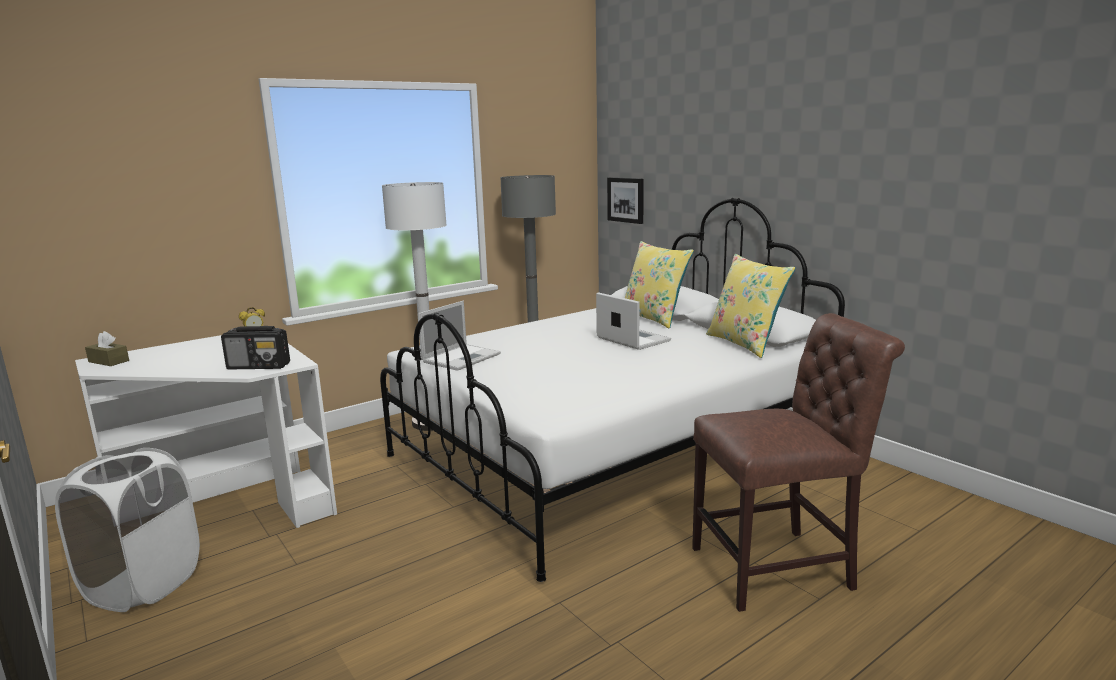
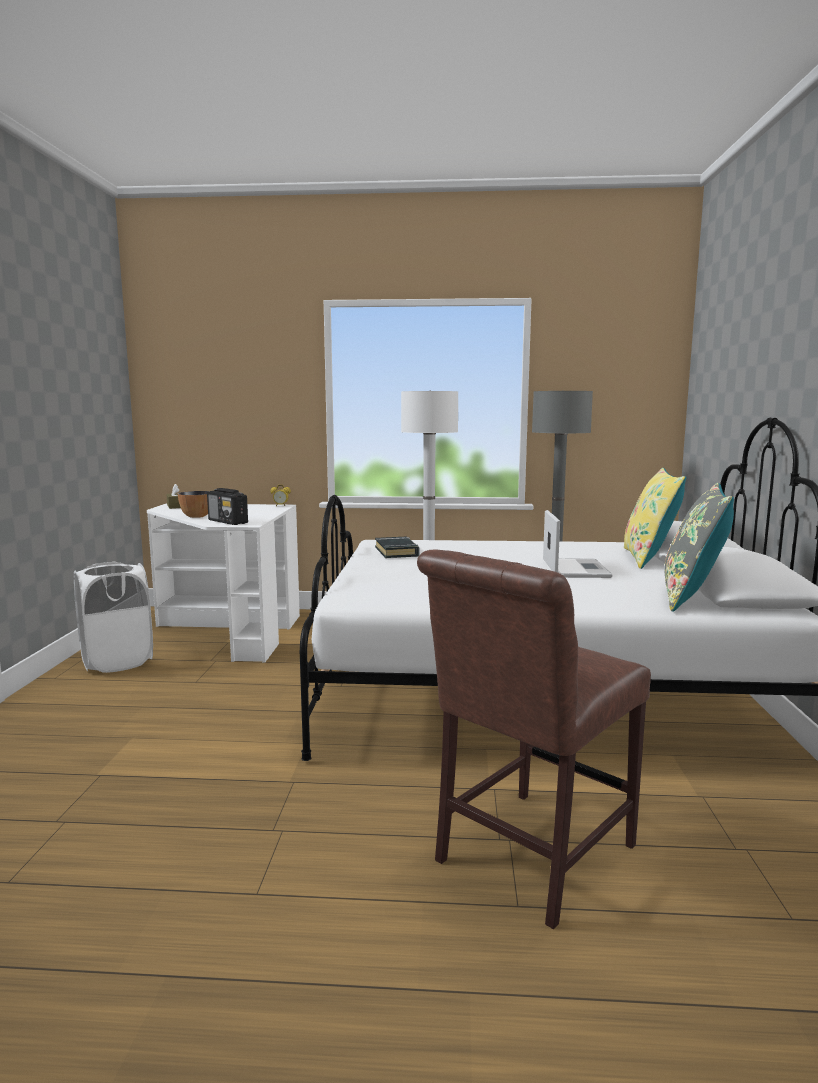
camera: 40 degrees right, 5 degrees down
(192, 368) = (197, 516): none -> bowl
(462, 357) = (397, 552): laptop -> black book
(626, 200) = (701, 426): picture -> none
(745, 343) = (692, 597): yellow pillow -> grey pillow
(780, 567) = (528, 857): brown chair -> brown chair turned 105 degrees clockwise

